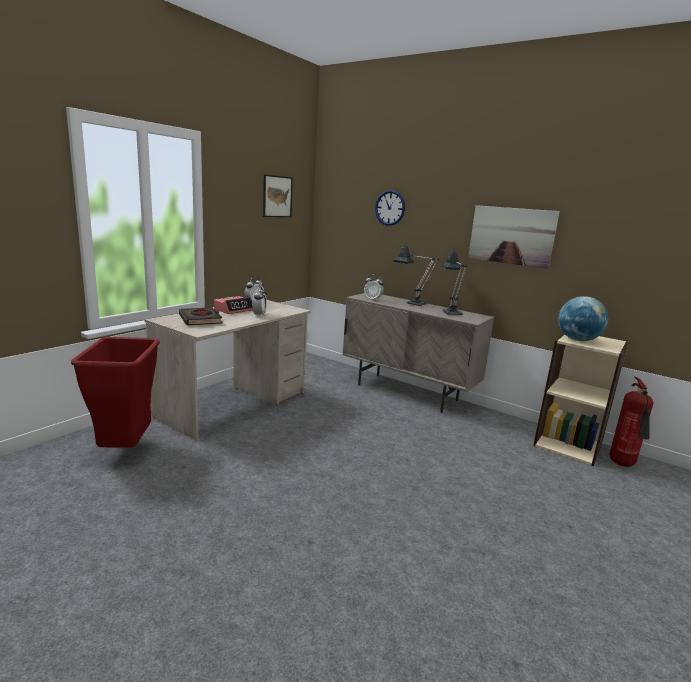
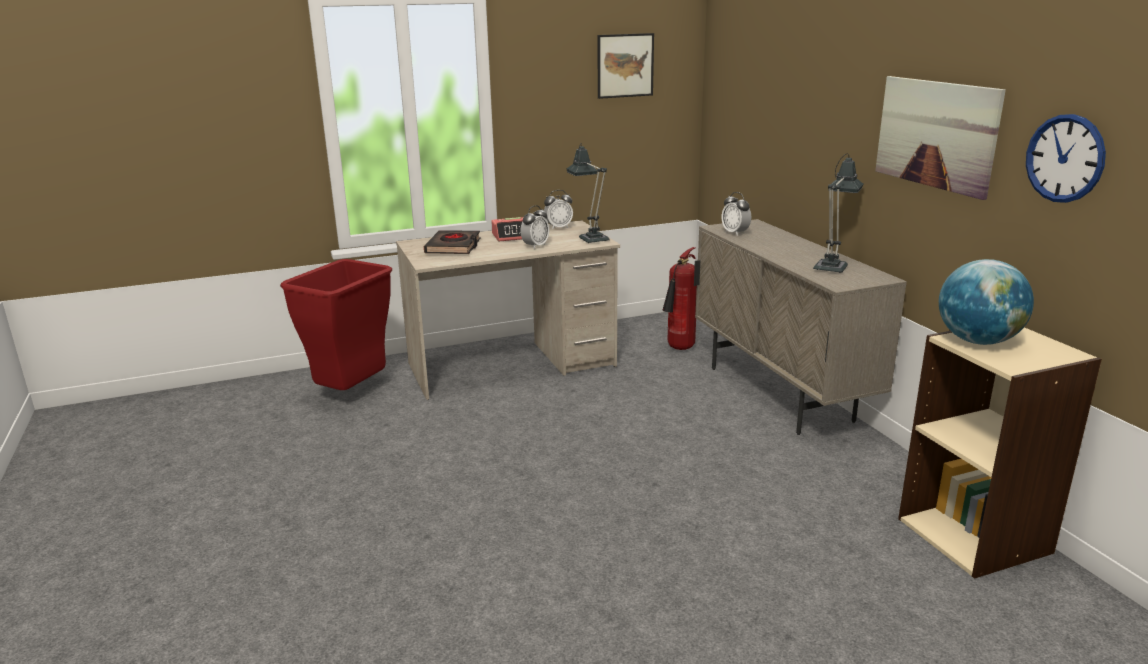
camera: 35 degrees right, 5 degrees up
(390, 208) = (785, 78): wall clock -> wall clock (1065, 158)
(412, 303) = (792, 245): table lamp -> table lamp (591, 238)
(623, 465) = (1045, 595): fire extinguisher -> fire extinguisher (679, 349)

